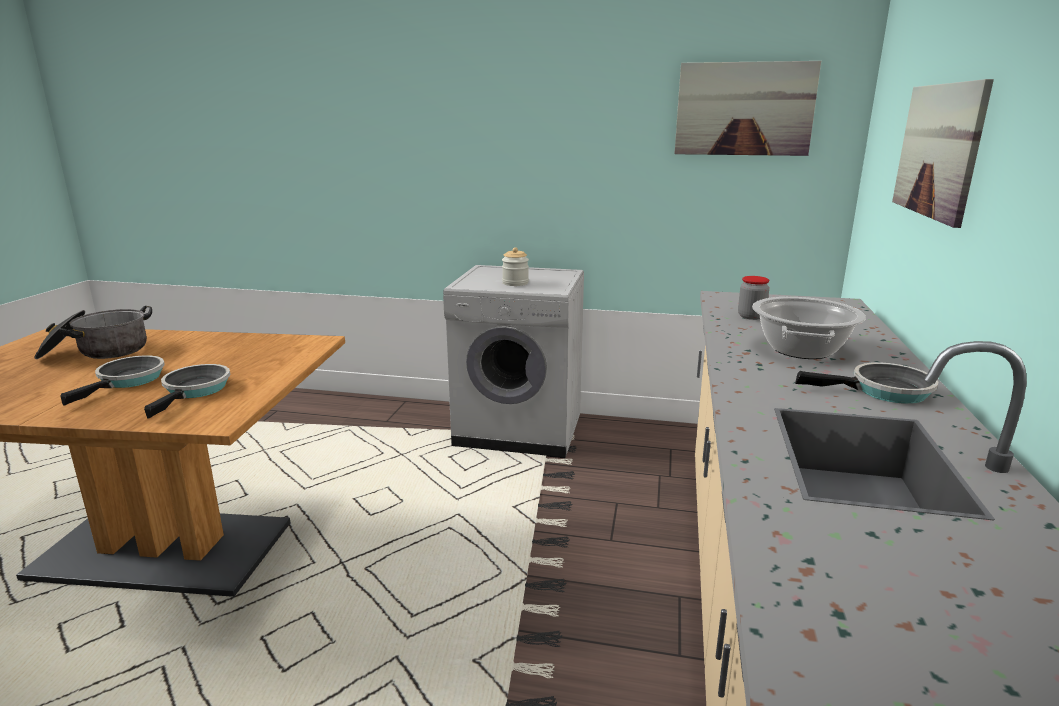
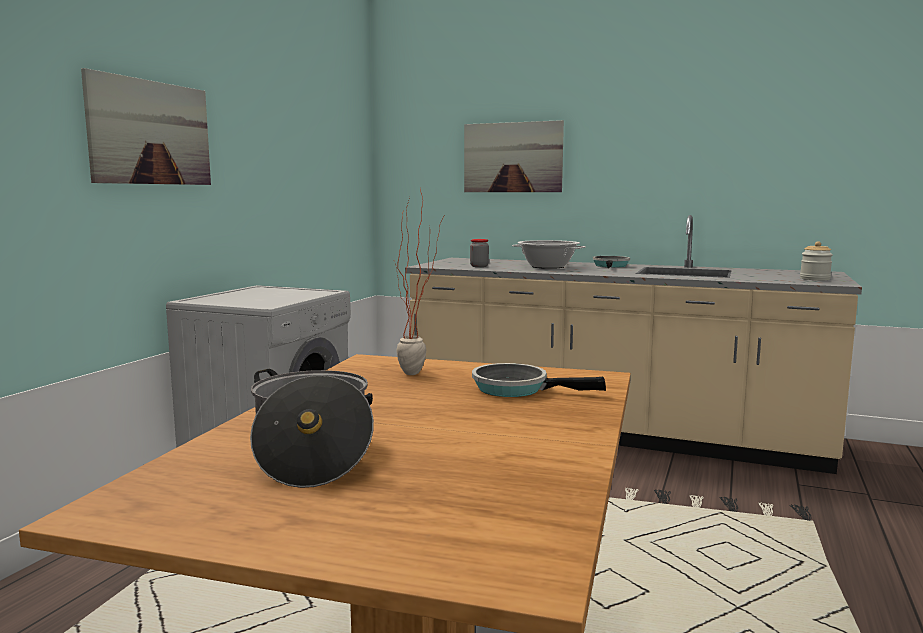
camera: 80 degrees left, 10 degrees down
(128, 381) = (470, 417): frying pan -> none
(261, 359) = (420, 374): none -> potted plant
(515, 283) = (281, 297): jar -> jar (814, 279)
(744, 109) = (327, 133): picture -> picture (151, 133)

